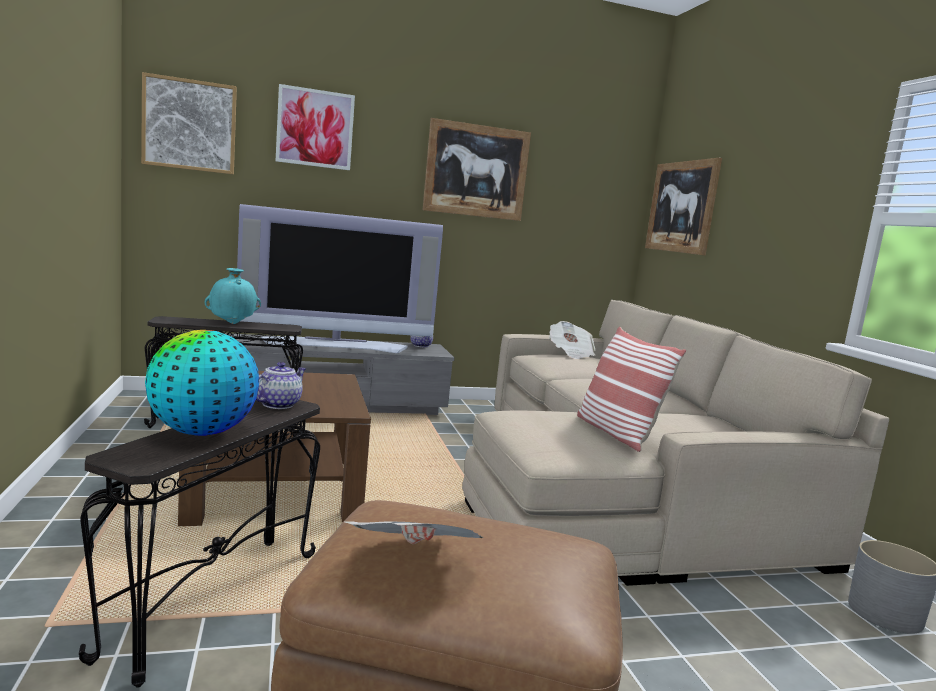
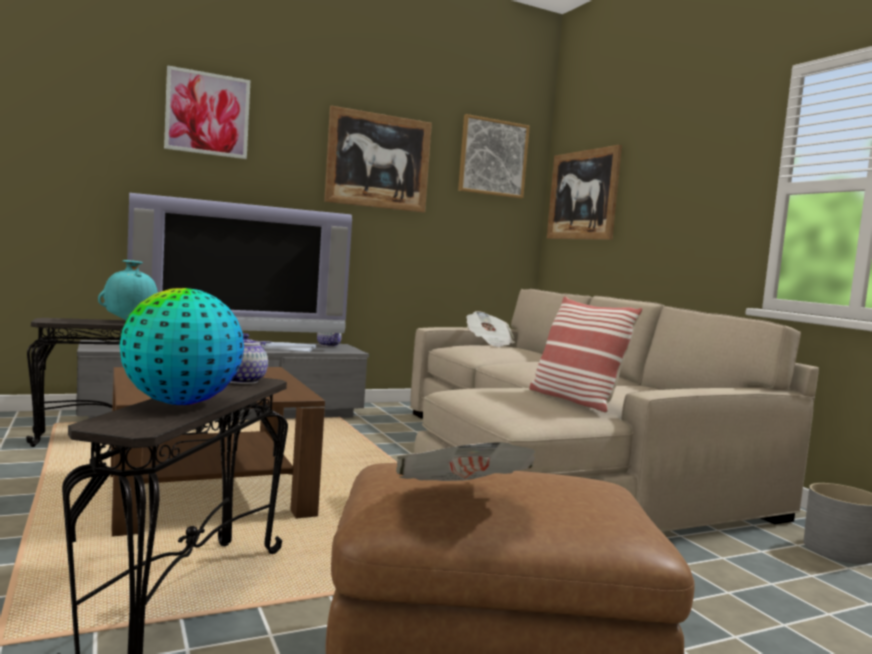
camera: 10 degrees left, 5 degrees down
(190, 125) = (65, 107): picture -> picture (493, 157)

